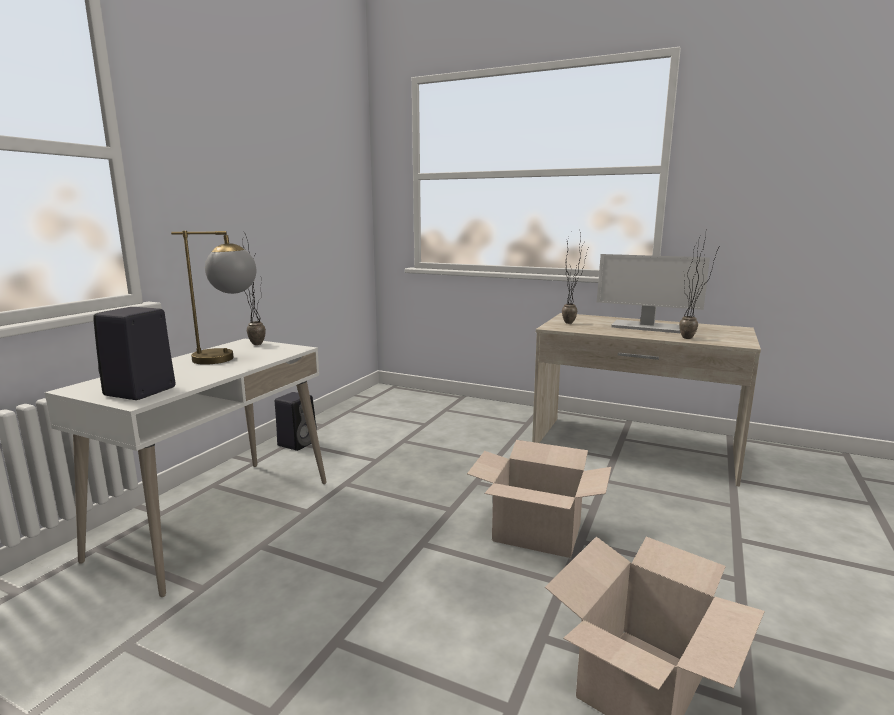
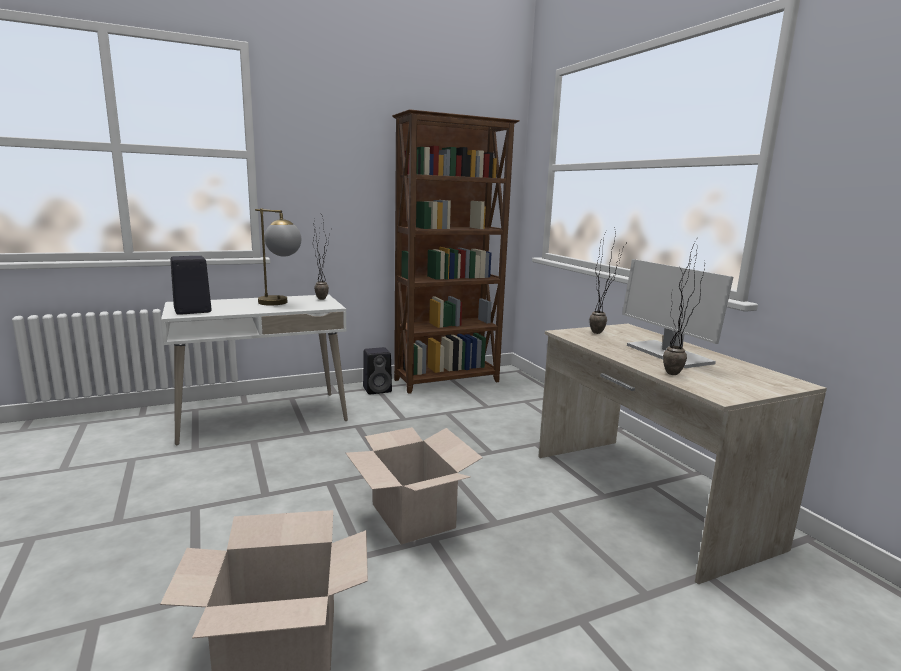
camera: 40 degrees right, 0 degrees up
(351, 413) = (448, 381): none -> brown bookcase

